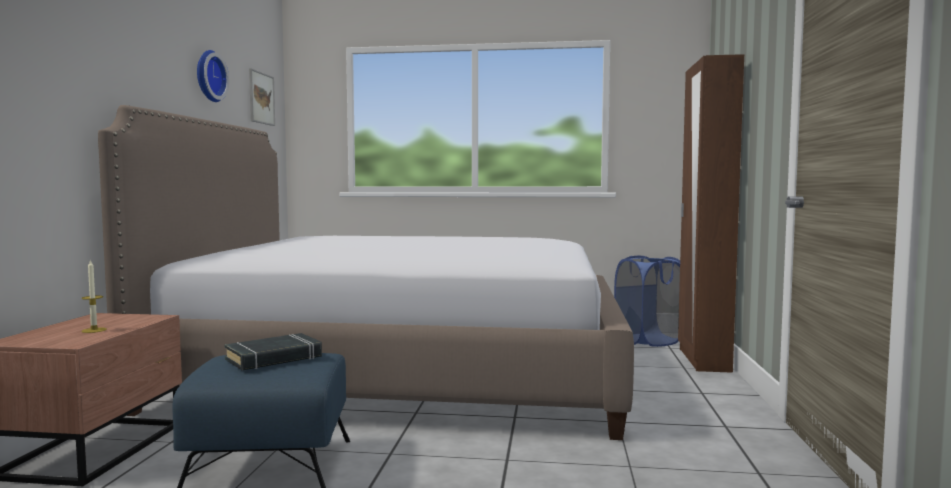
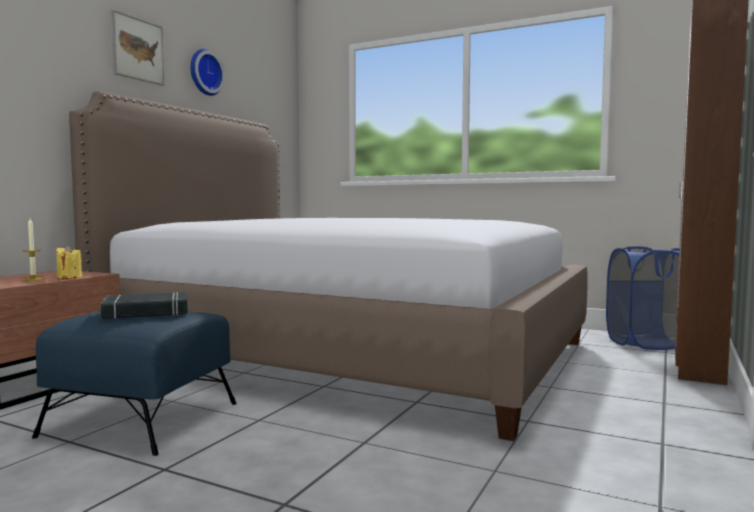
camera: 20 degrees right, 0 degrees up
(133, 324) = (69, 277): none -> yellow candle
(261, 98) = (268, 95): picture -> picture (138, 49)

